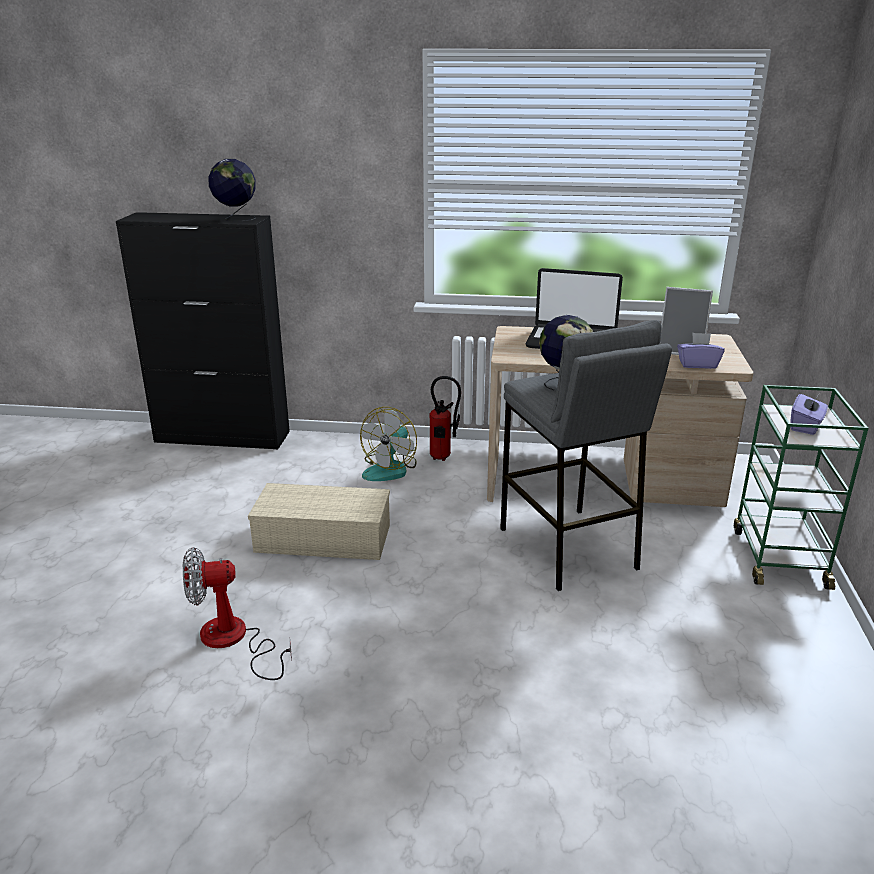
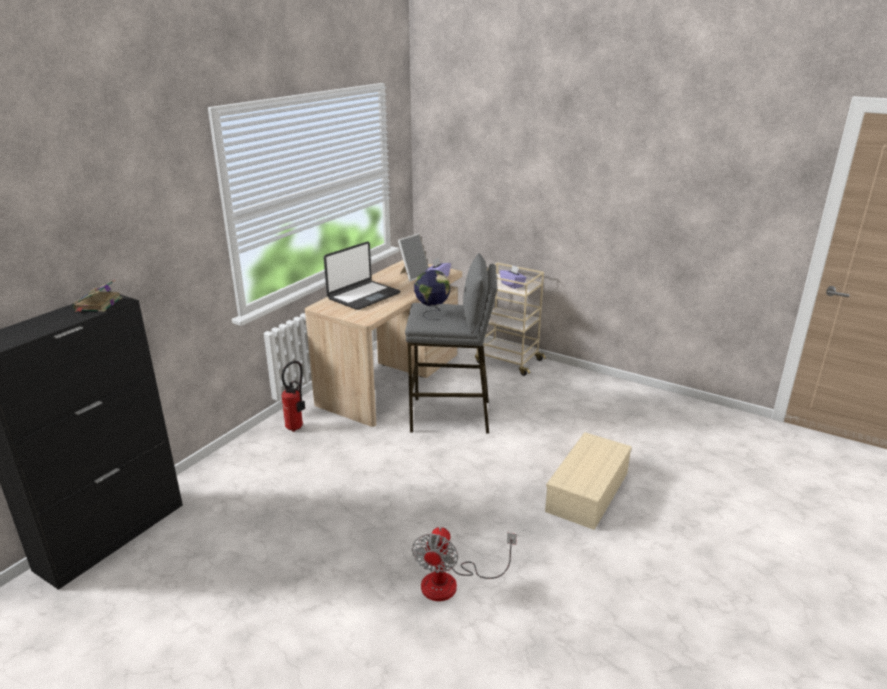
camera: 65 degrees left, 0 degrees up
(236, 219) = (98, 304): globe -> book
(321, 539) = (354, 512): beige storage box -> beige storage box (588, 493)
(390, 469) = (286, 454): fan -> none
(778, 557) = (507, 361): green cart -> beige cart

